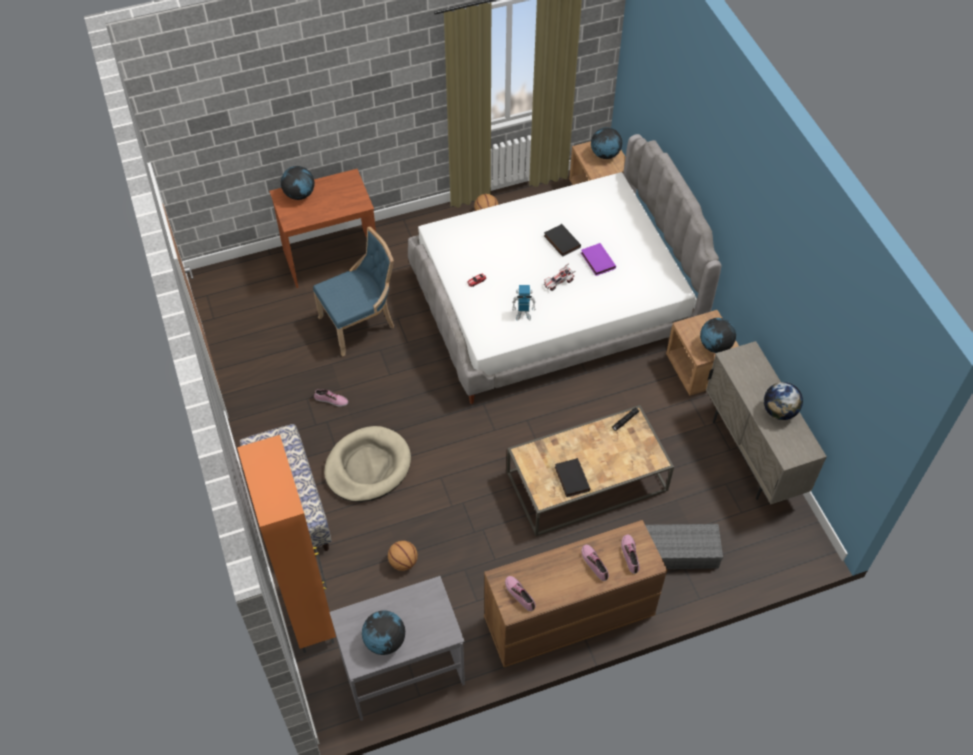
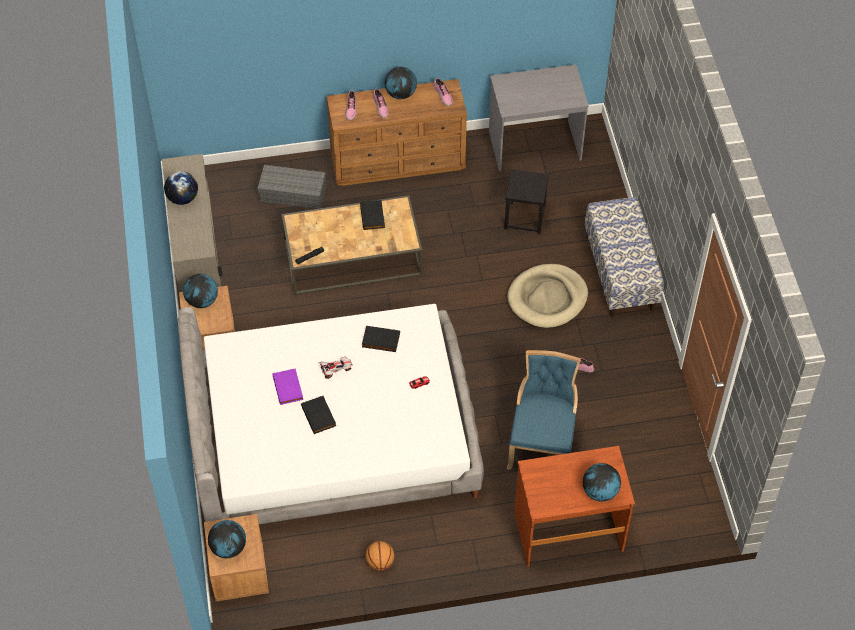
camera: 170 degrees left, 0 degrees up
(309, 613) = (605, 192): orange cabinet -> none
(360, 323) = (542, 443): blue chair -> blue chair turned 120 degrees clockwise
(384, 641) = (548, 82): globe -> globe (401, 94)
(403, 562) = (524, 218): basketball -> black stool
(523, 314) = (380, 341): toy robot -> black book

